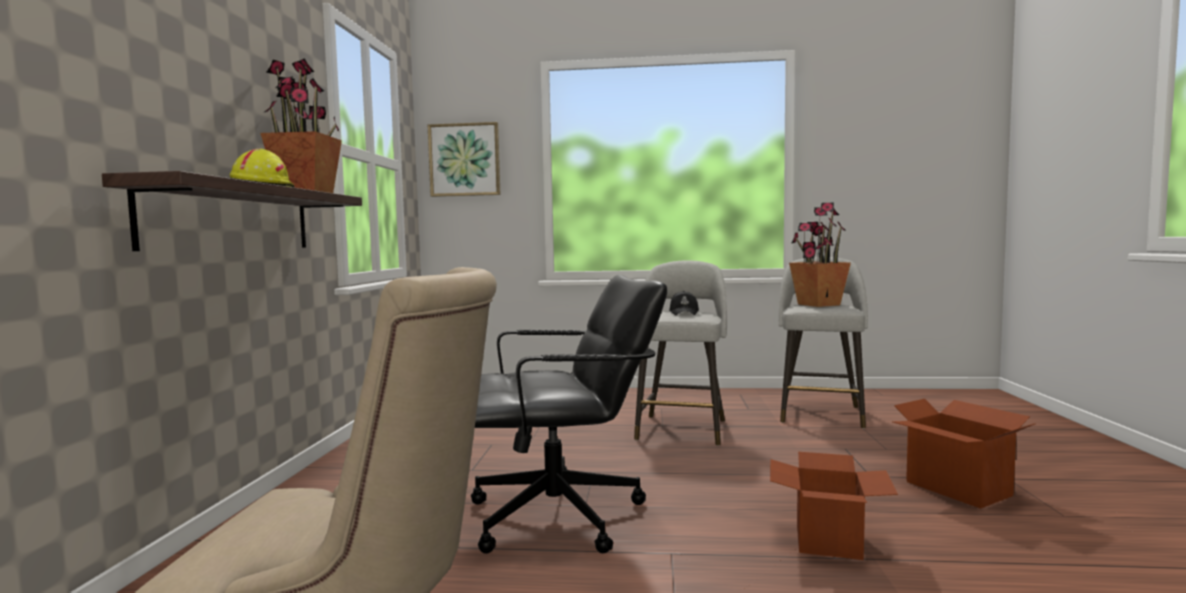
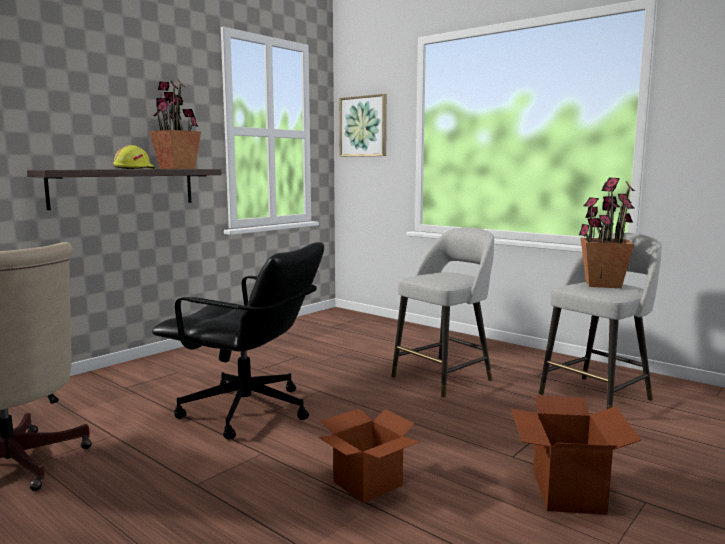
camera: 35 degrees right, 5 degrees up
(684, 313) = (446, 276): black cap -> none

